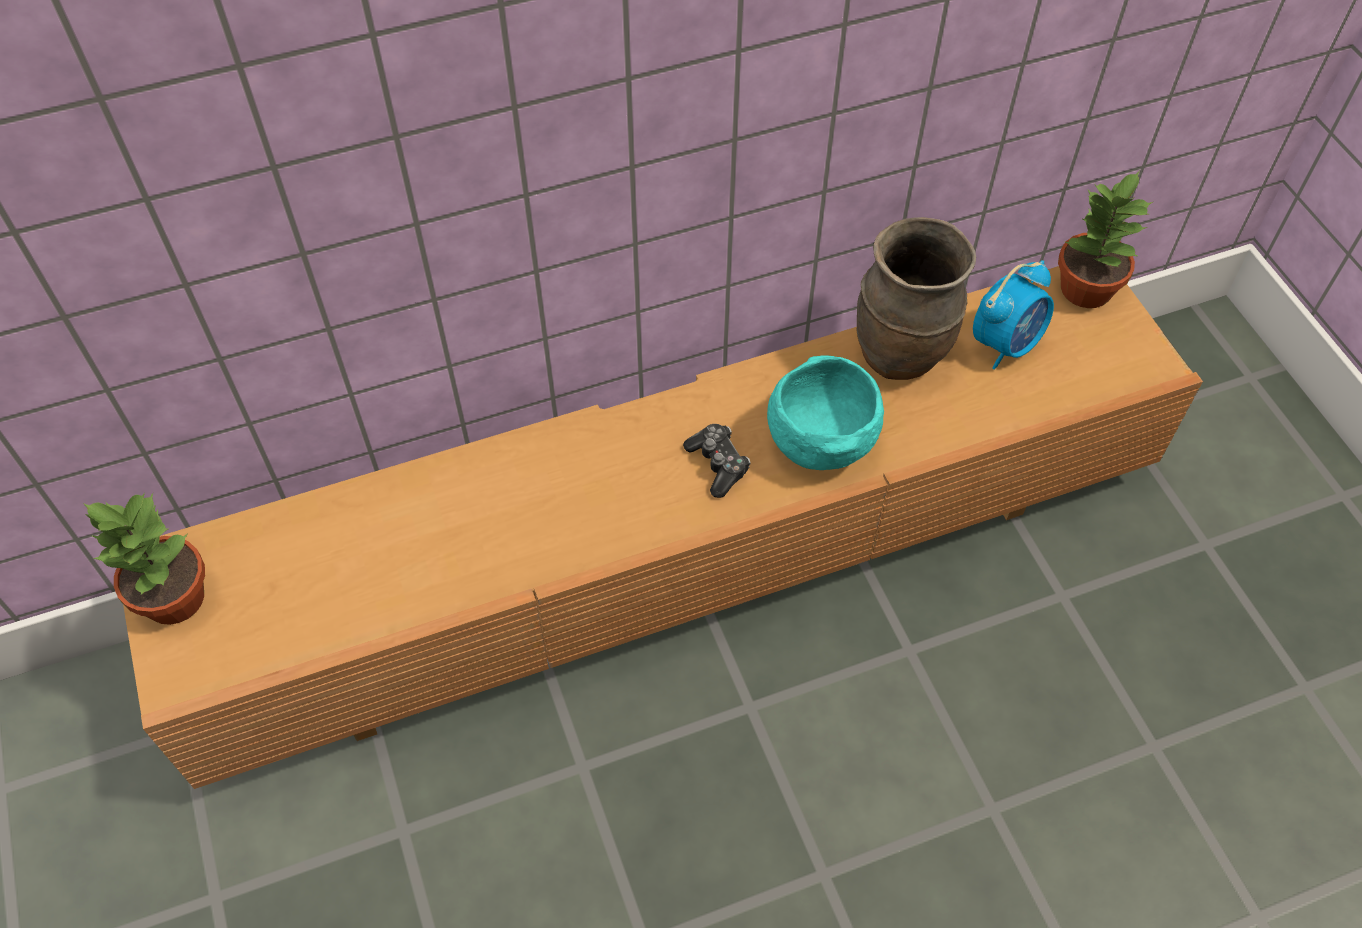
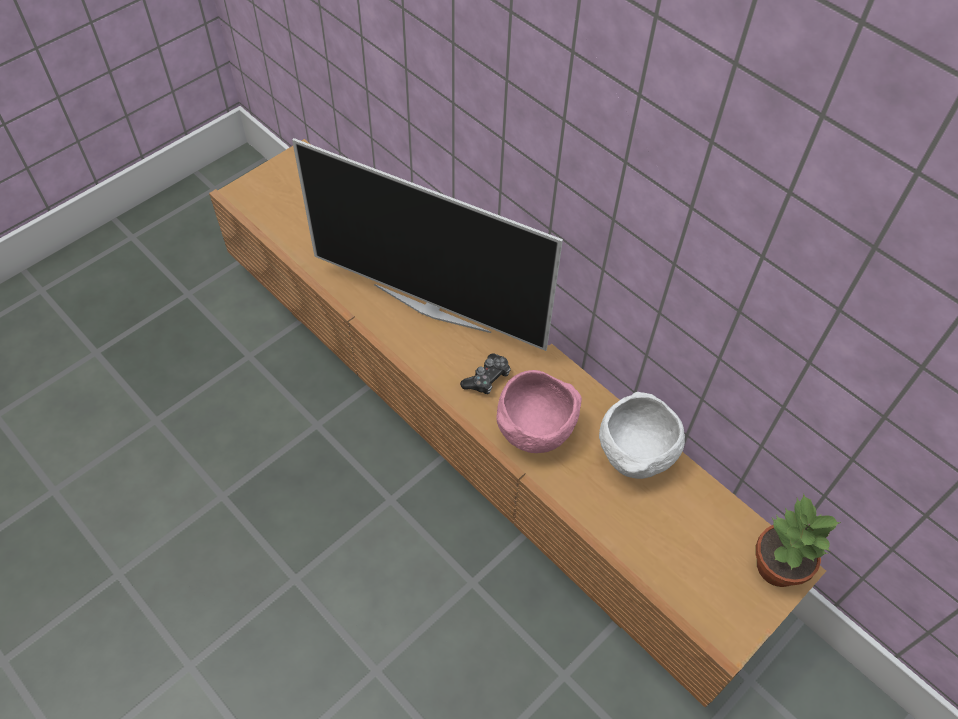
camera: 65 degrees right, 0 degrees up
(172, 598) = (285, 172): potted plant -> none
(565, 485) = (432, 307): none -> television
(819, 441) = (535, 429): turquoise bowl -> pink bowl
(901, 356) = (635, 456): brown vase -> white bowl
(1005, 344) = (687, 522): alarm clock -> none

